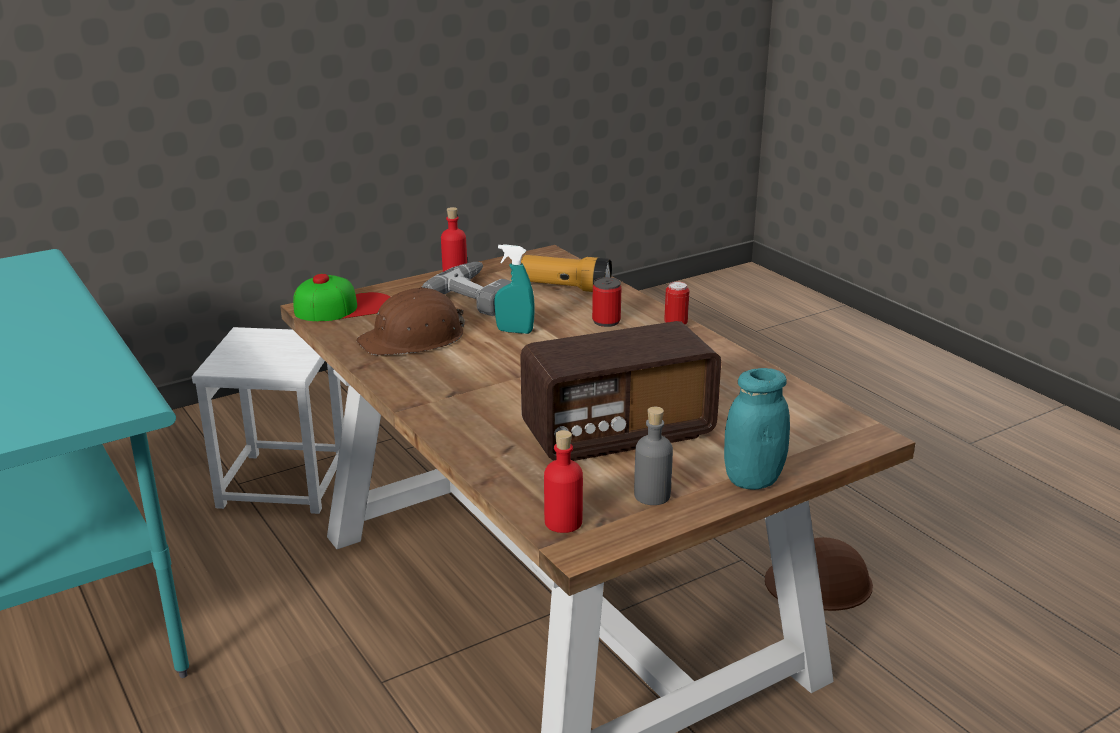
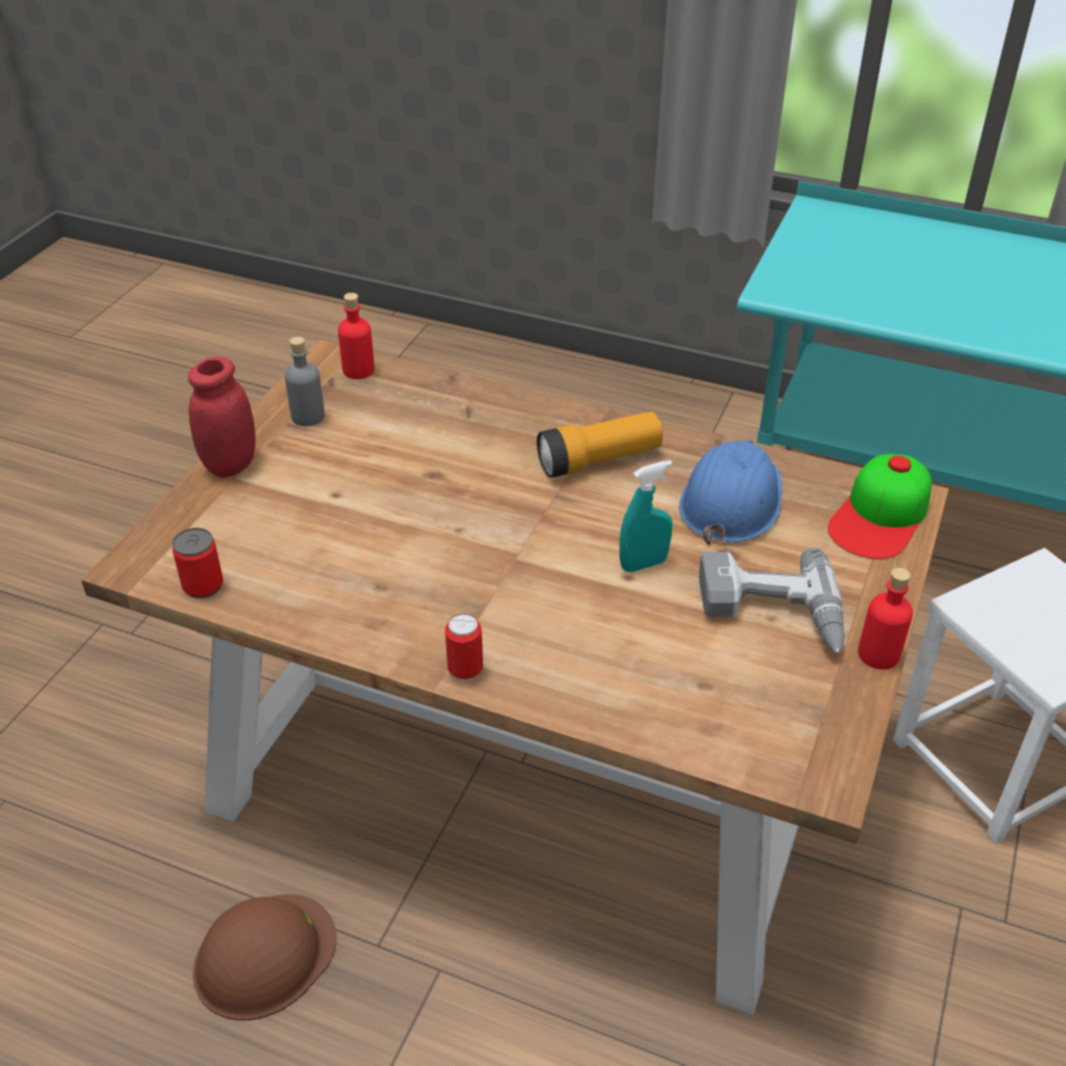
camera: 145 degrees right, 15 degrees up
(414, 338) = (731, 502): brown hard hat -> blue hard hat
(565, 287) = (692, 692): flashlight -> flashlight (599, 460)
(606, 321) = (560, 636): can -> can (203, 586)
(618, 434) = (388, 465): radio -> none
(752, 479) = (230, 464): turquoise jar -> red jar

